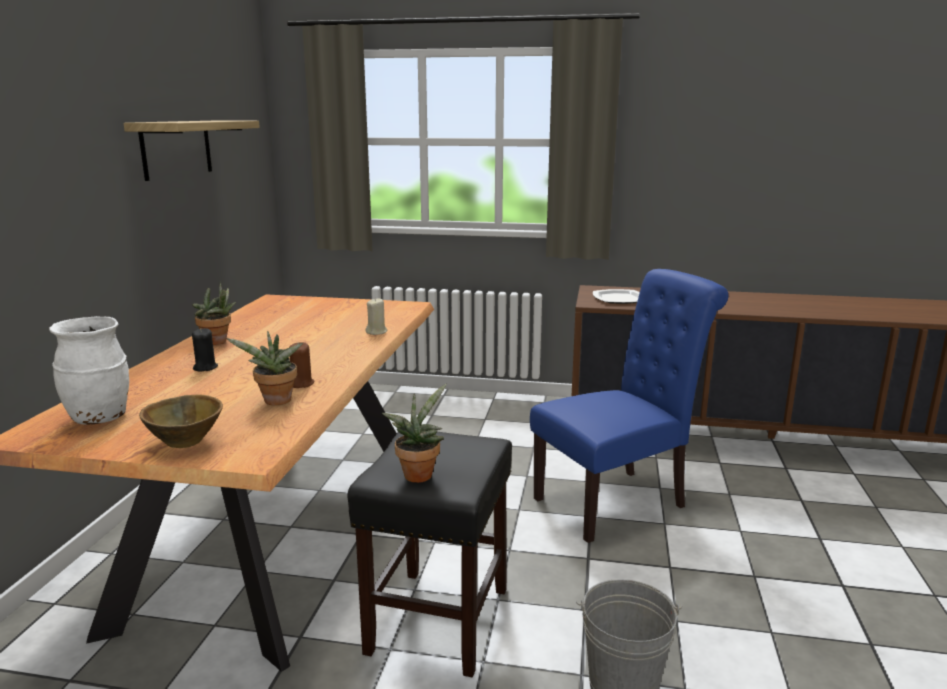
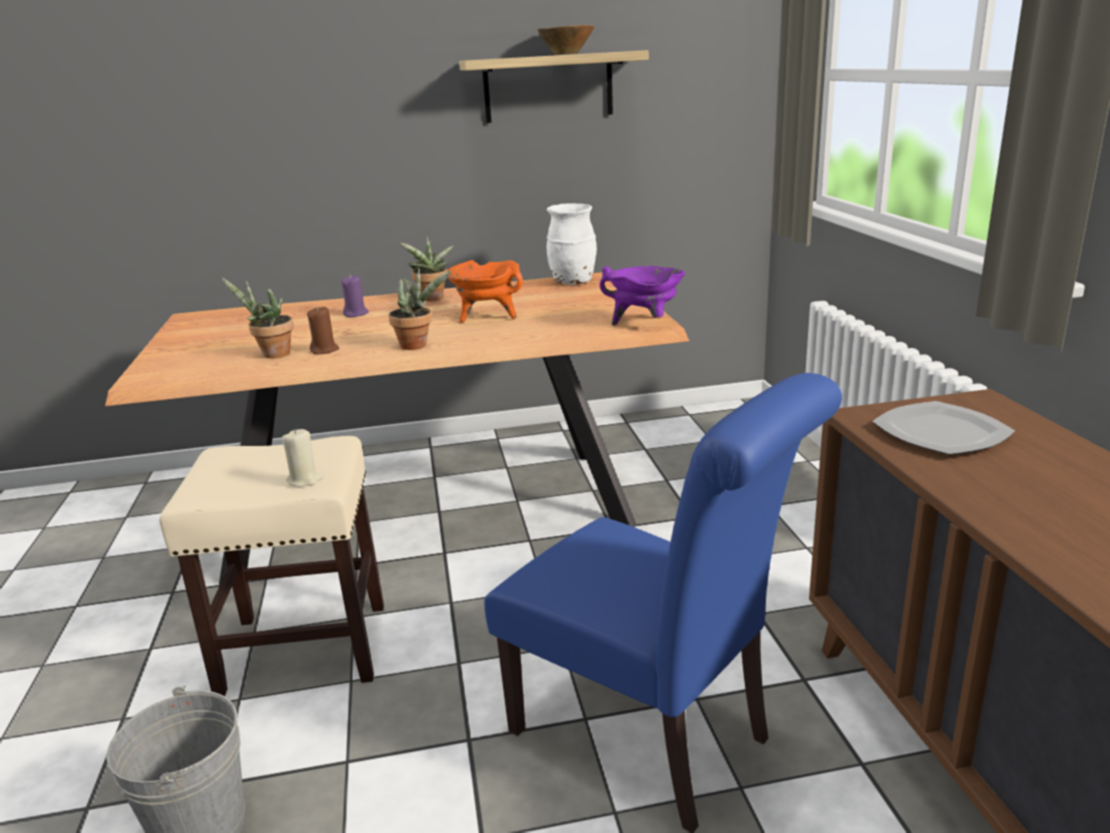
camera: 70 degrees right, 5 degrees up
(100, 418) = (227, 321): white vase -> white vase (573, 282)
(186, 441) = (179, 353): brown bowl -> brown bowl (566, 54)
(205, 367) = (356, 314): black candle -> purple candle
(311, 333) = (487, 317): none -> orange cooking pot
(376, 332) = (518, 336): beige candle -> beige candle (305, 480)
(407, 306) = (645, 323): none -> purple cooking pot
(418, 473) = (231, 469): potted plant -> potted plant (418, 345)
(438, 621) = (302, 649): black stool -> beige stool

